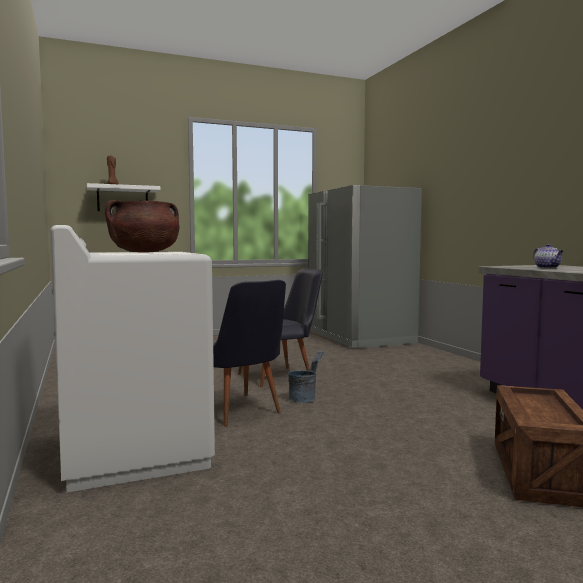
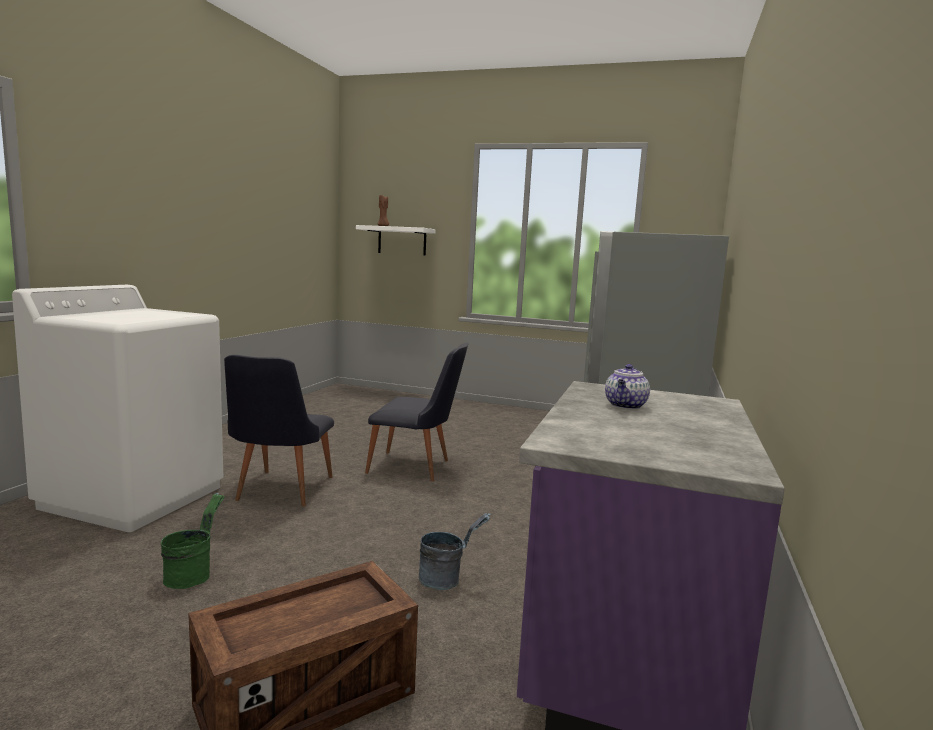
camera: 40 degrees right, 5 degrees up
(144, 252) = (149, 314): brown cooking pot -> none
(305, 398) = (364, 500): grey bucket -> grey bucket (447, 579)
(331, 464) = (193, 574): none -> green bucket

